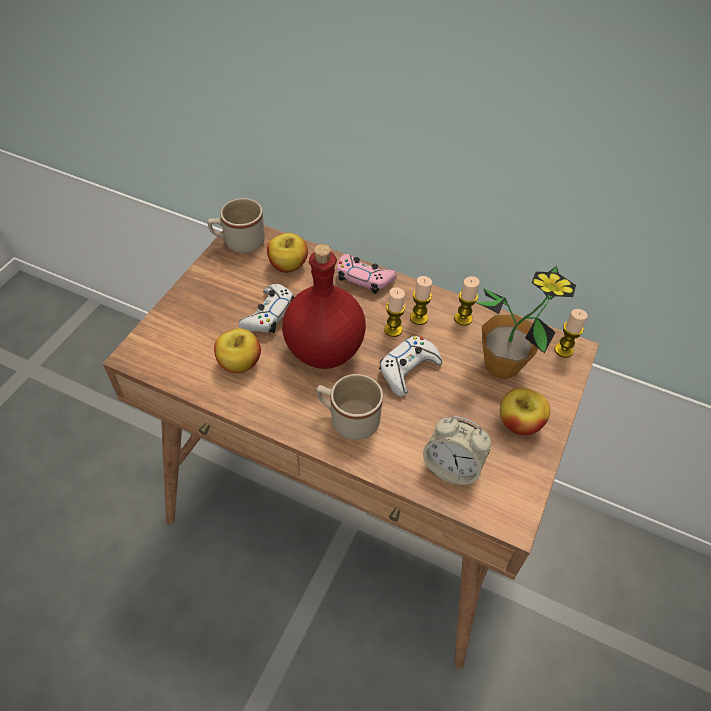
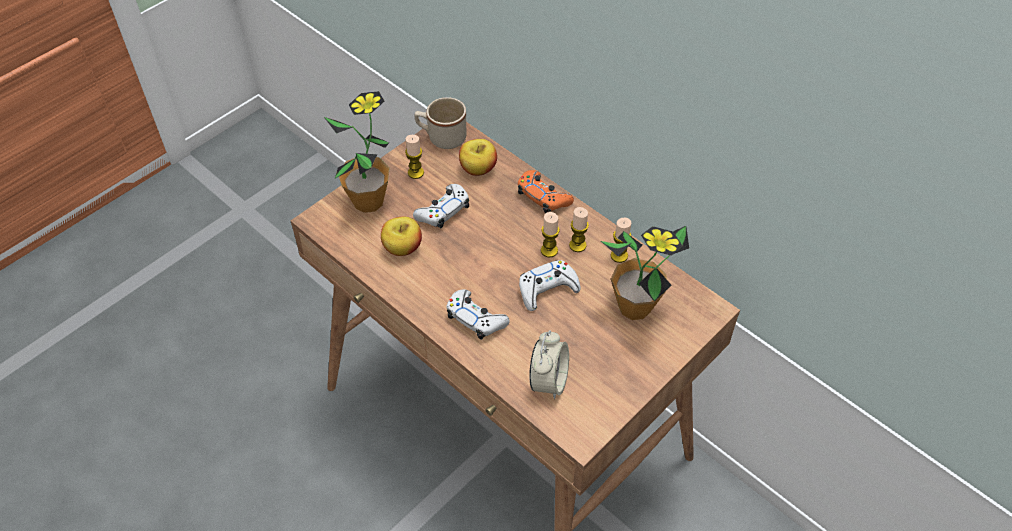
camera: 20 degrees right, 0 degrees up
(184, 323) = (368, 201): none -> potted plant
(323, 349) = (479, 253): red bottle -> none
(348, 419) = (476, 318): beige mug -> white game controller
(364, 278) = (543, 196): pink game controller -> orange game controller
(452, 467) = (548, 381): alarm clock -> alarm clock turned 120 degrees counterclockwise
(519, 423) = (626, 361): apple -> none
(563, 350) = (701, 307): candle -> candle (415, 173)

